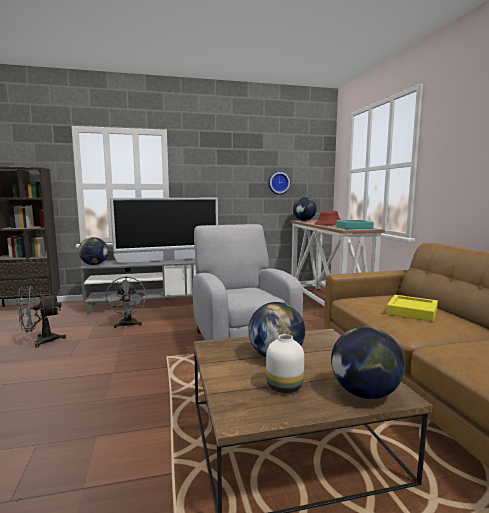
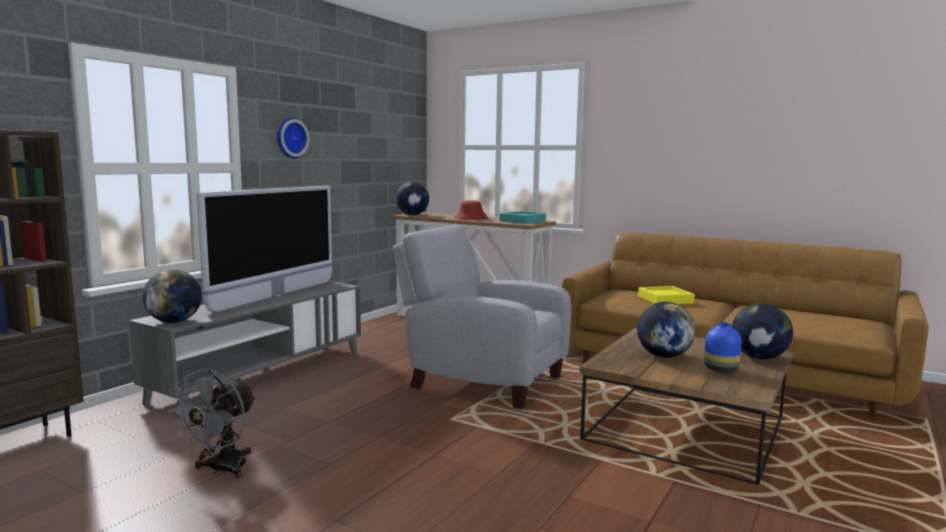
camera: 45 degrees left, 0 degrees up
(128, 325) = (301, 409): grey fan -> none
(278, 182) = (374, 160): wall clock -> wall clock (290, 138)
(284, 387) = (722, 370): white vase -> blue vase

